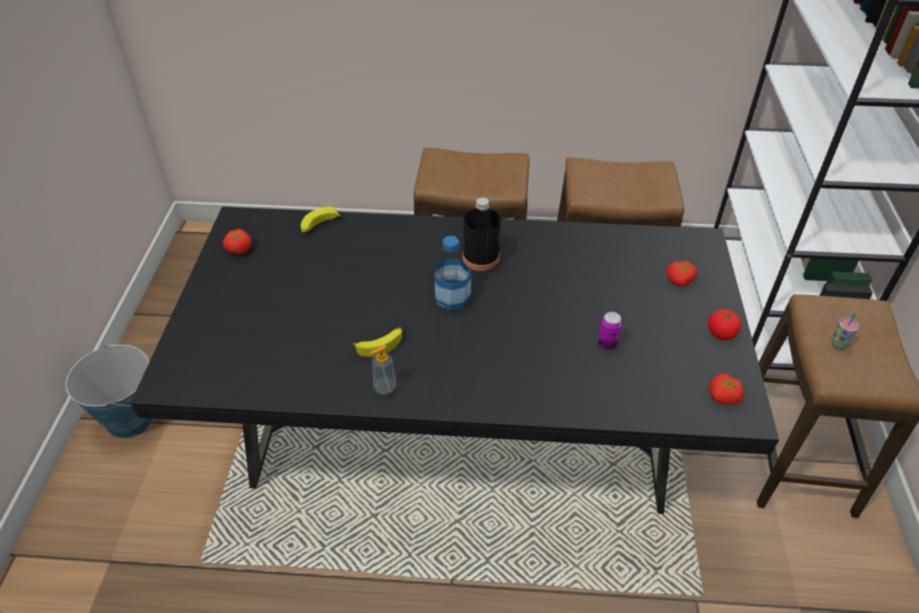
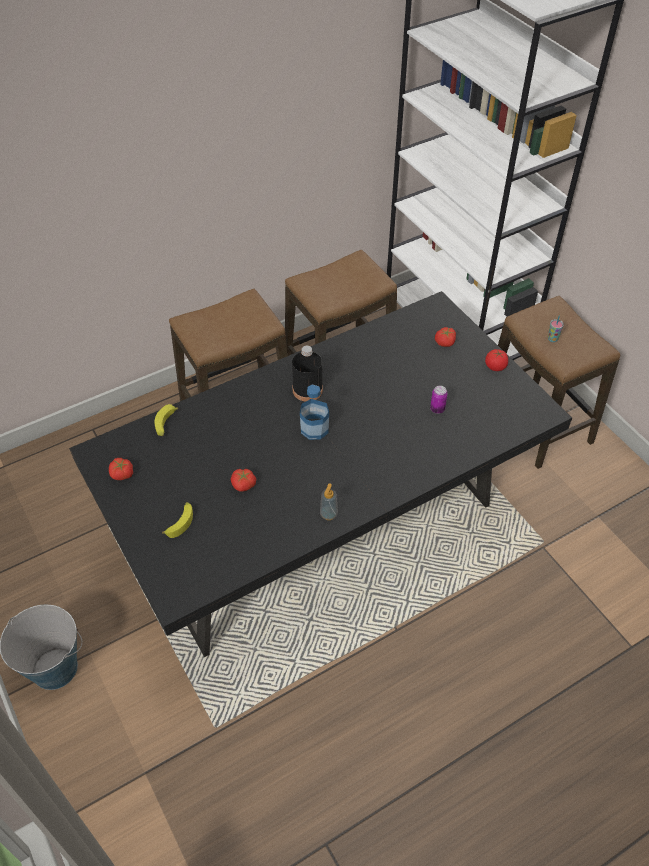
camera: 35 degrees left, 5 degrees up
(380, 345) = (298, 487): banana -> banana (180, 522)
(723, 397) = (526, 407): tomato -> tomato (244, 485)

